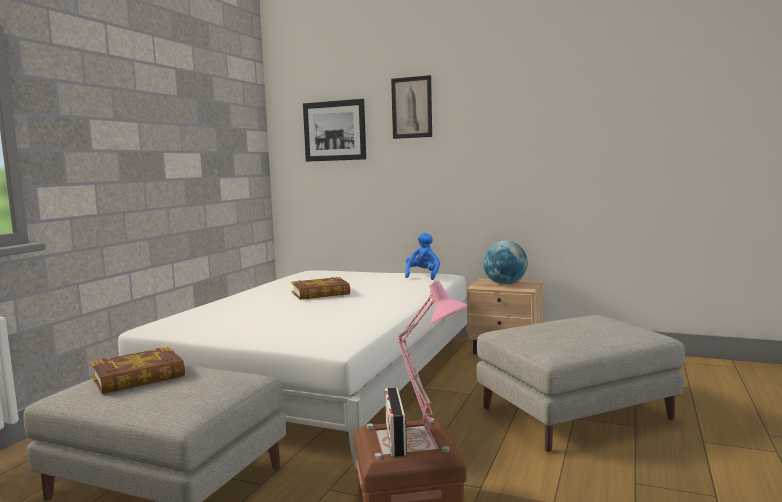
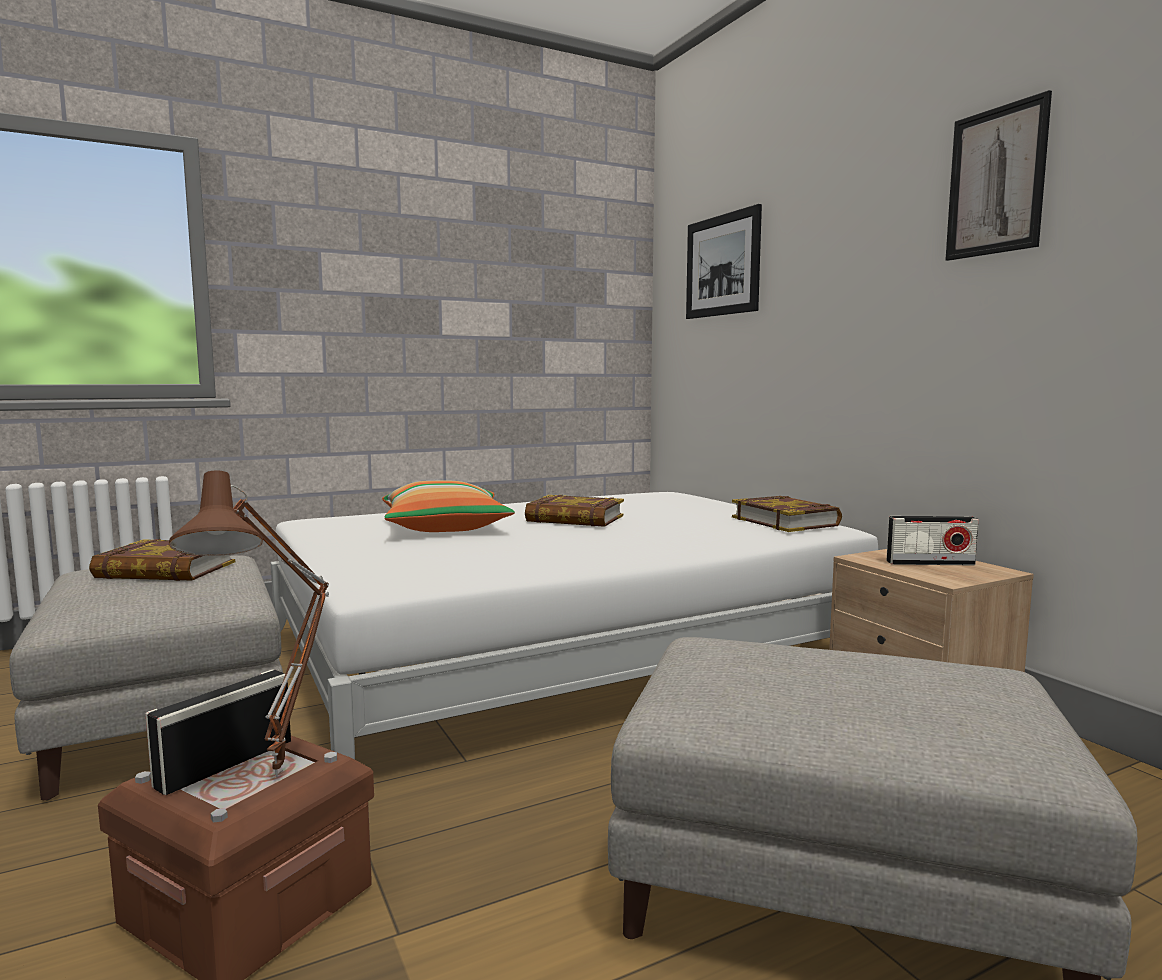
camera: 40 degrees right, 0 degrees up
(260, 312) = (445, 527): none -> pillow
(411, 107) = (826, 208): picture -> picture (996, 181)
(423, 276) = (785, 521): blue plush toy -> book
(430, 432) = (283, 775): pink table lamp -> brown table lamp
(505, 284) = (930, 563): globe -> radio

